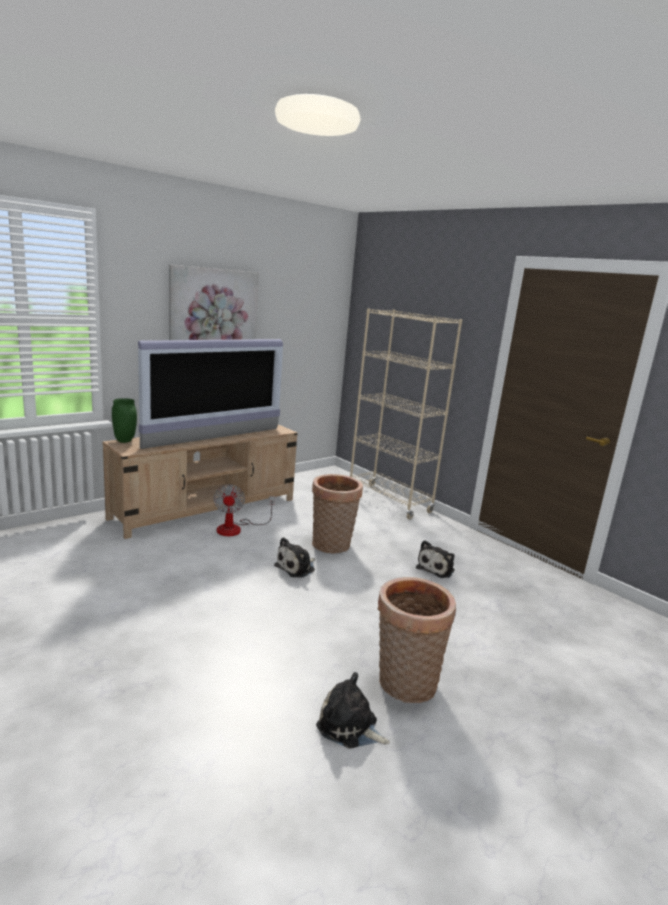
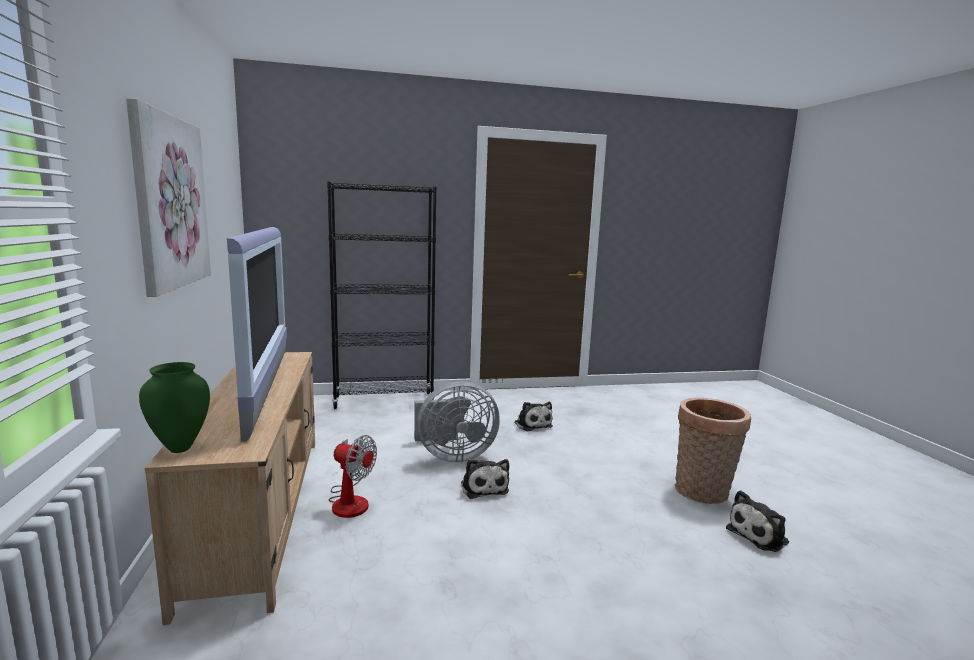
camera: 60 degrees left, 5 degrees down
(331, 546) = (452, 455): basket -> grey fan
(389, 501) = (384, 401): beige bookcase -> black bookcase

